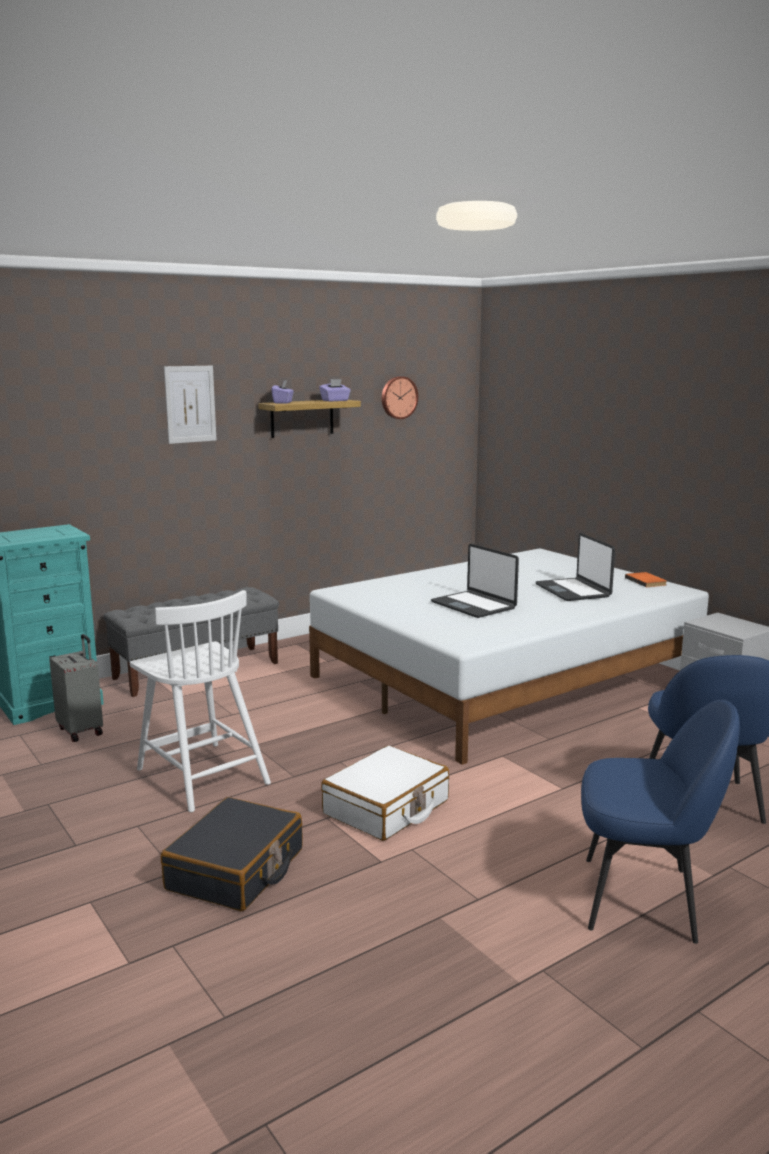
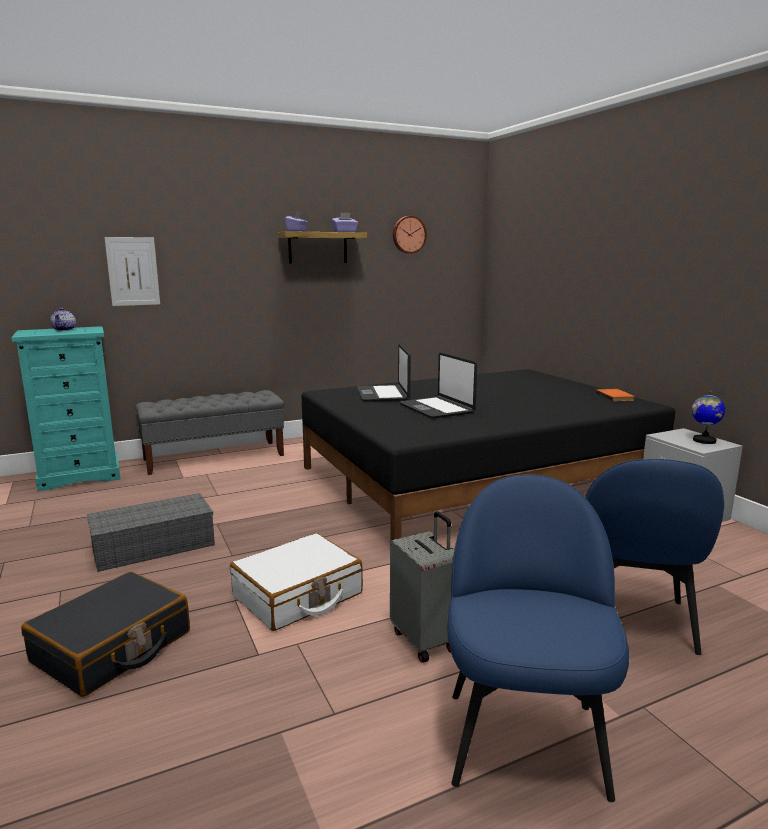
camera: 10 degrees right, 0 degrees up
(34, 532) = (64, 329): none -> teapot
(81, 731) = (85, 500): grey suitcase -> grey suitcase (425, 640)
(190, 404) = (213, 229): picture -> picture (133, 271)
(201, 775) = (152, 547): white chair -> grey storage box
(506, 678) = (475, 480): white bed -> black bed
(573, 591) = (539, 401): laptop -> laptop (383, 394)
(643, 899) = (525, 738): blue chair -> blue chair turned 105 degrees counterclockwise
(740, 625) = (704, 440): none -> globe

